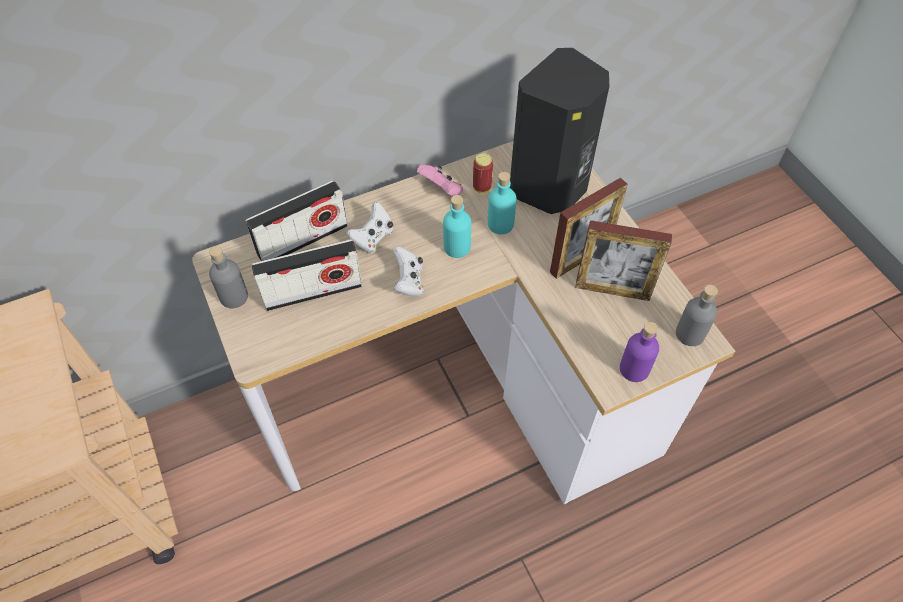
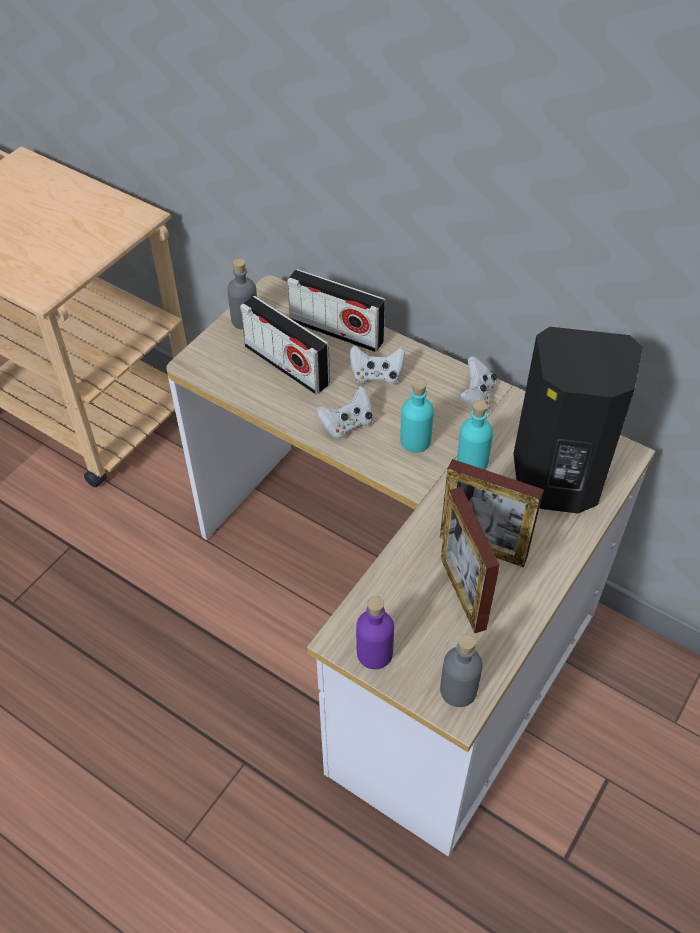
camera: 60 degrees right, 5 degrees down
(442, 189) = (477, 397): pink game controller -> white game controller
(482, 187) = (507, 426): can -> none

